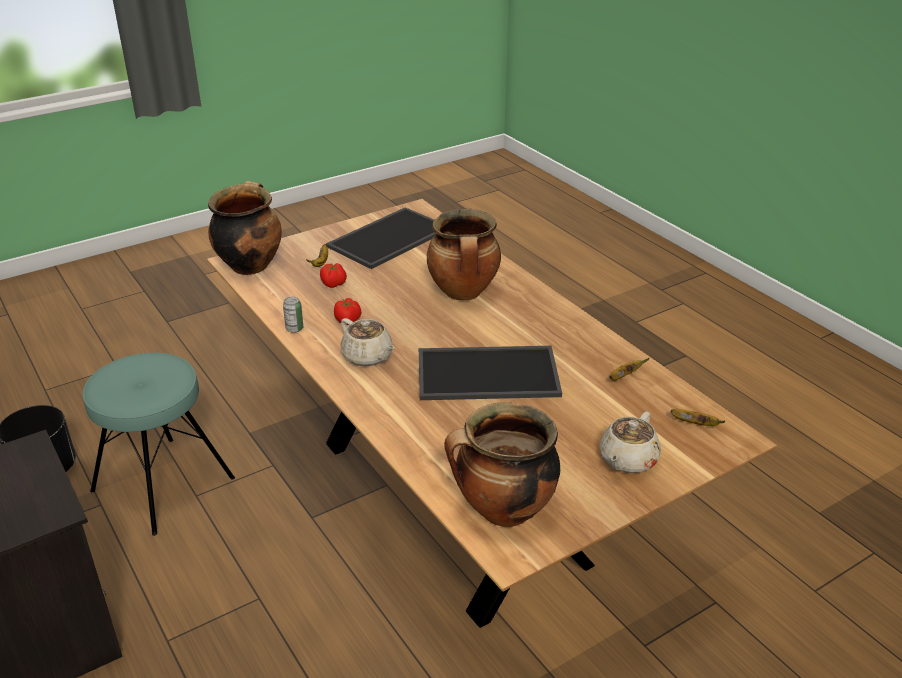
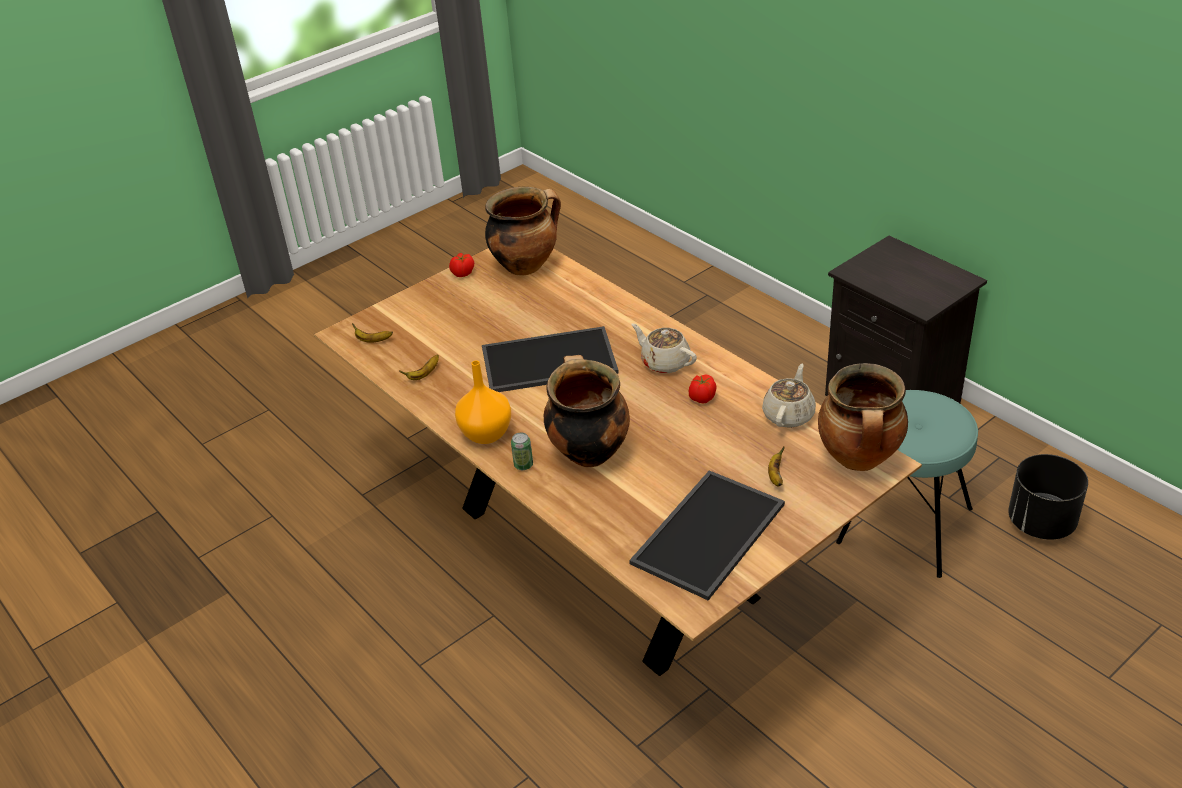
camera: 175 degrees right, 5 degrees up
(294, 329) = (751, 382): can -> can (523, 465)
(334, 284) = (741, 444): tomato -> tomato (462, 273)
(555, 315) = (485, 434): none -> orange vase
(627, 460) = (434, 307): beige teapot -> beige teapot (789, 414)

